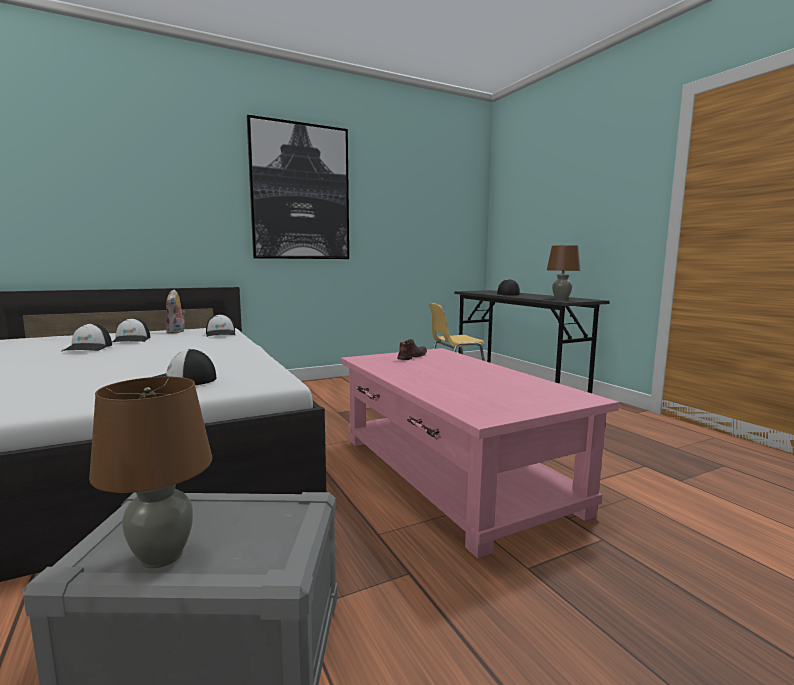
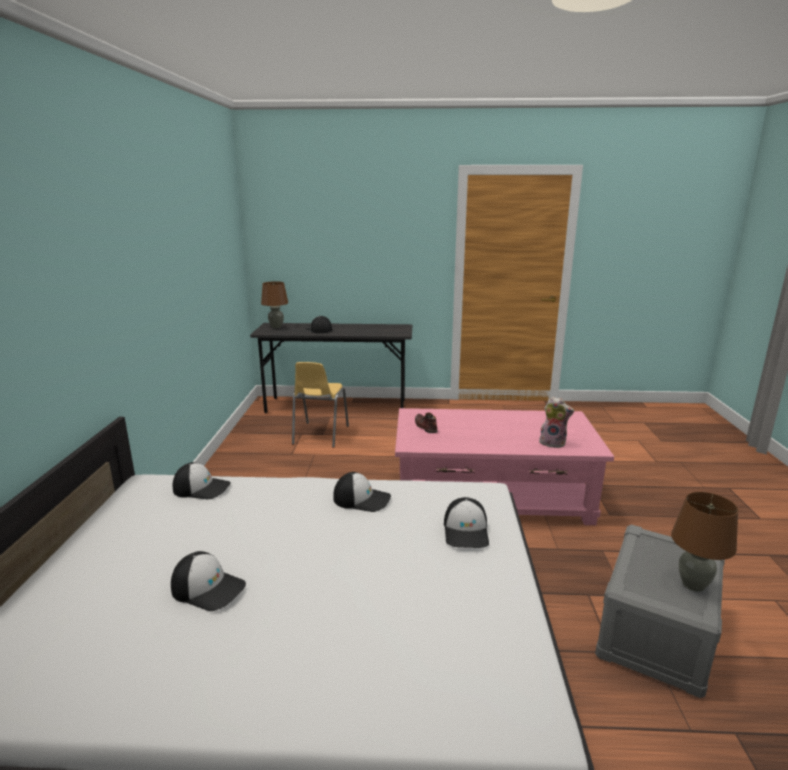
camera: 60 degrees left, 10 degrees up
(131, 340) = (167, 554): cap -> cap (362, 499)
(176, 332) = (130, 517): plush toy -> plush toy (553, 443)
(300, 192) = (141, 257): picture -> none
(561, 299) = (388, 331): brown table lamp -> brown table lamp (276, 327)

